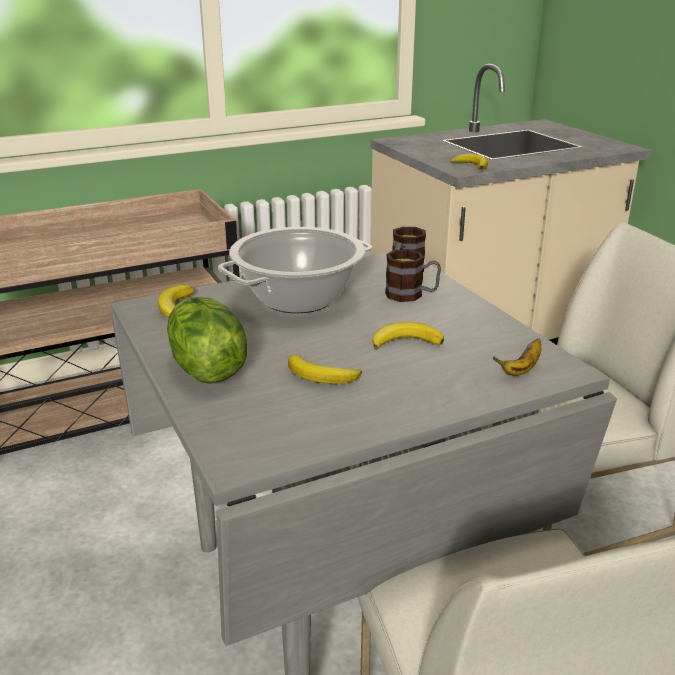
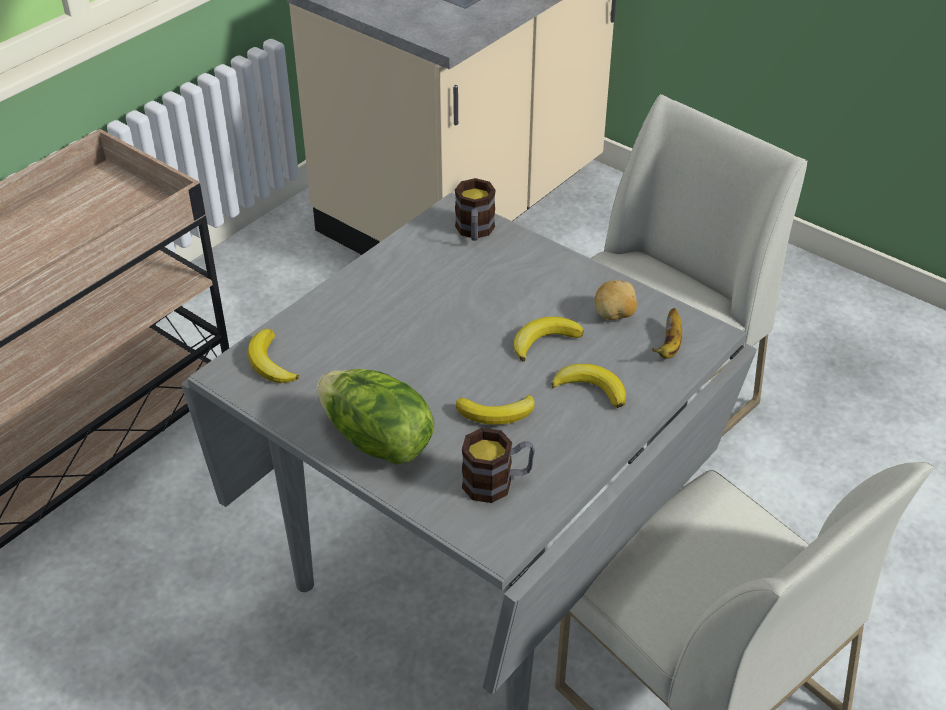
camera: 25 degrees left, 15 degrees up
(298, 298) = (392, 308): cooking pot -> none
(411, 295) = (506, 269): mug -> mug (497, 482)
(471, 165) = (449, 26): banana -> banana (591, 388)
(484, 339) = (614, 315): none -> potato

